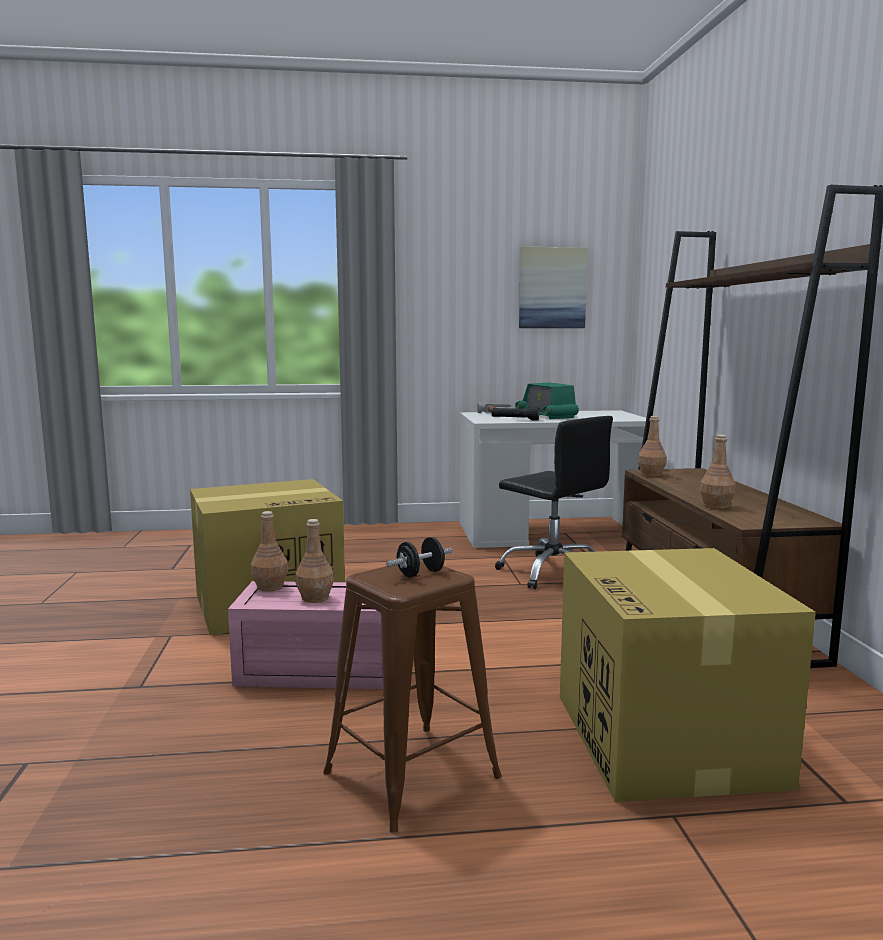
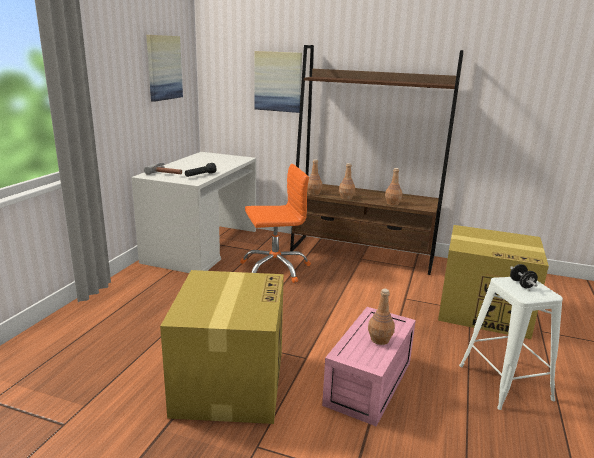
camera: 65 degrees left, 10 degrees up
(270, 587) = (346, 352): brown bottle -> brown bottle (346, 198)
(412, 775) = (504, 382): brown stool -> white stool
(546, 415) = (194, 166): radio -> none
(553, 572) = (275, 268): black office chair -> orange office chair
(688, 299) = (278, 81): none -> picture

